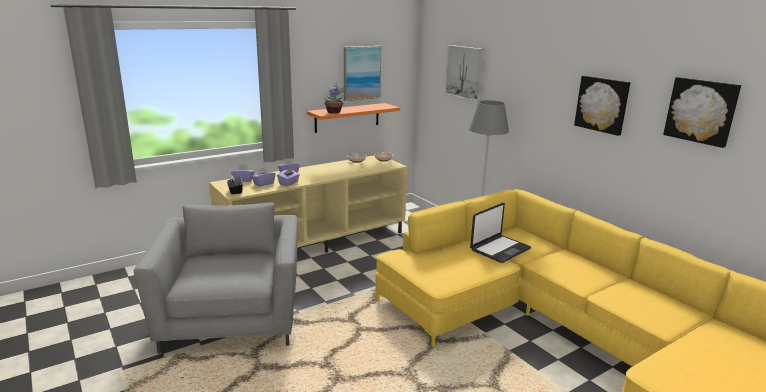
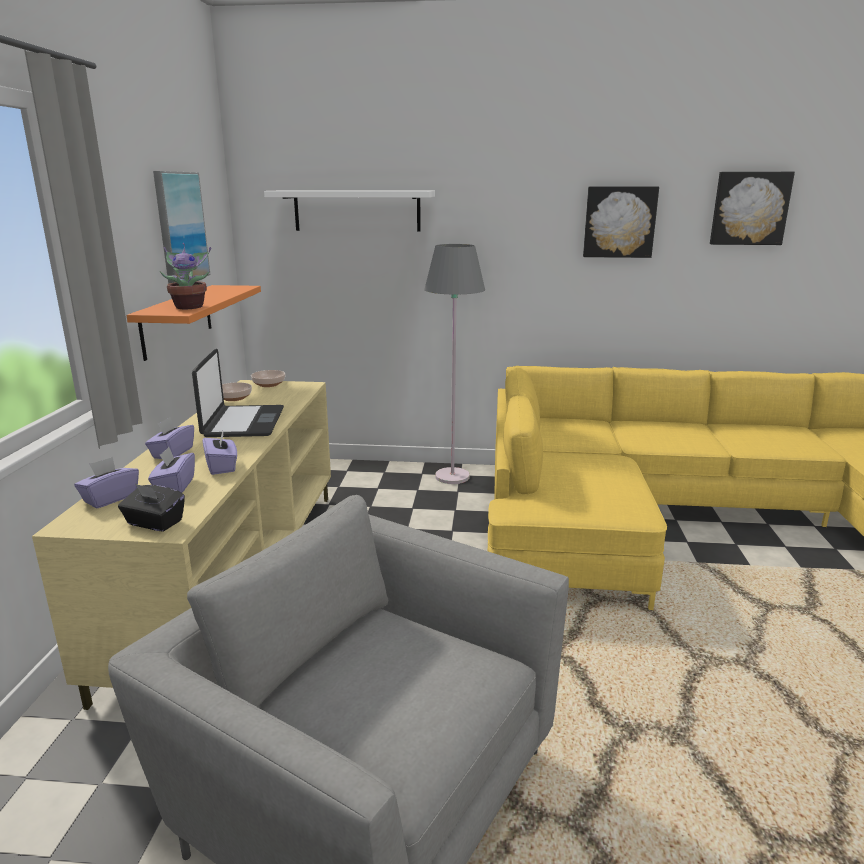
camera: 50 degrees left, 0 degrees up
(465, 72) = (357, 211): picture -> white shelf
(499, 249) = (580, 446): laptop -> laptop (243, 423)

